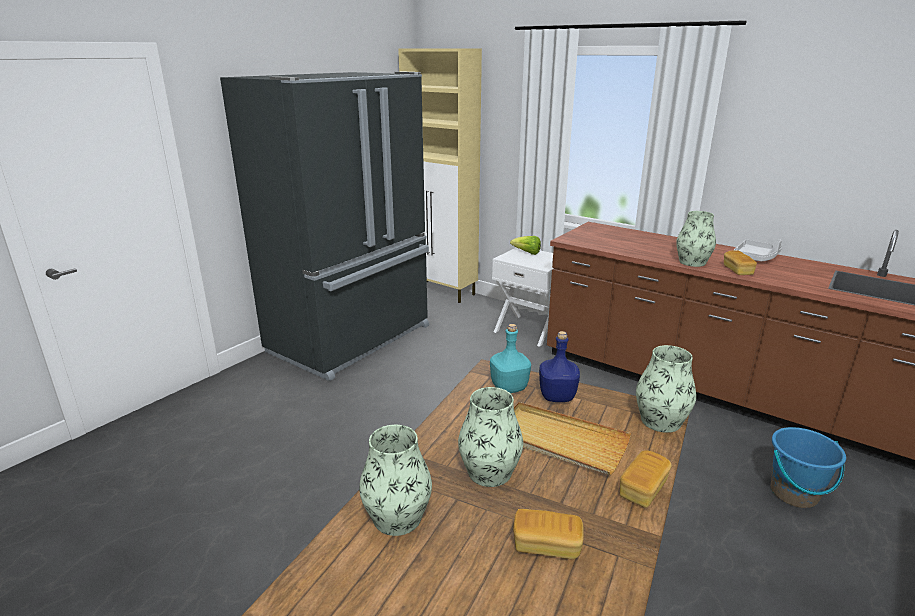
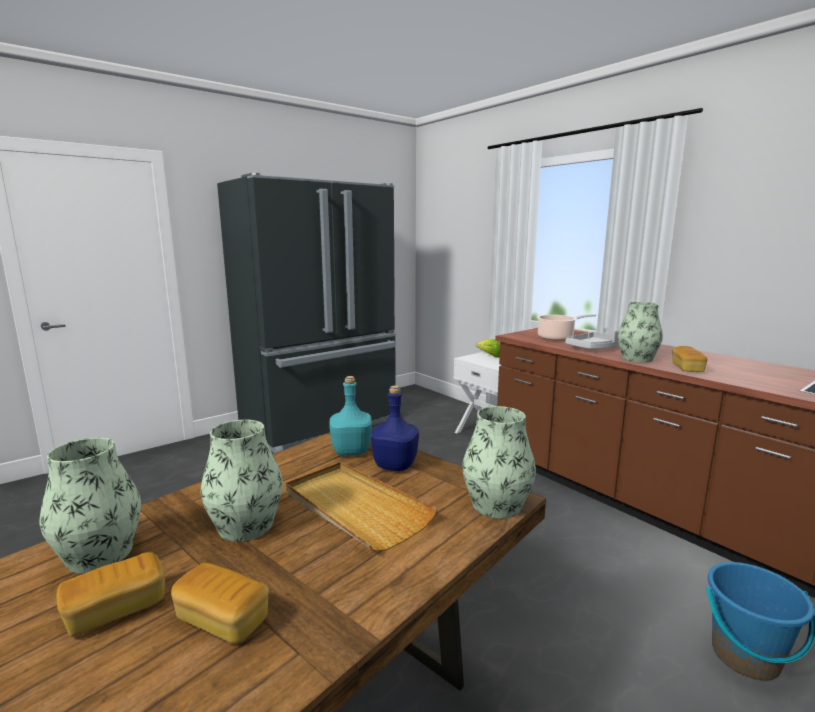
camera: 15 degrees right, 10 degrees down
(443, 292) = (426, 395): beige cabinet -> none
(608, 239) = (557, 337): none -> cooking pot
(643, 489) = (407, 576): bread -> bread (116, 610)
(755, 257) = (719, 360): grey tray -> grey tray (594, 348)

